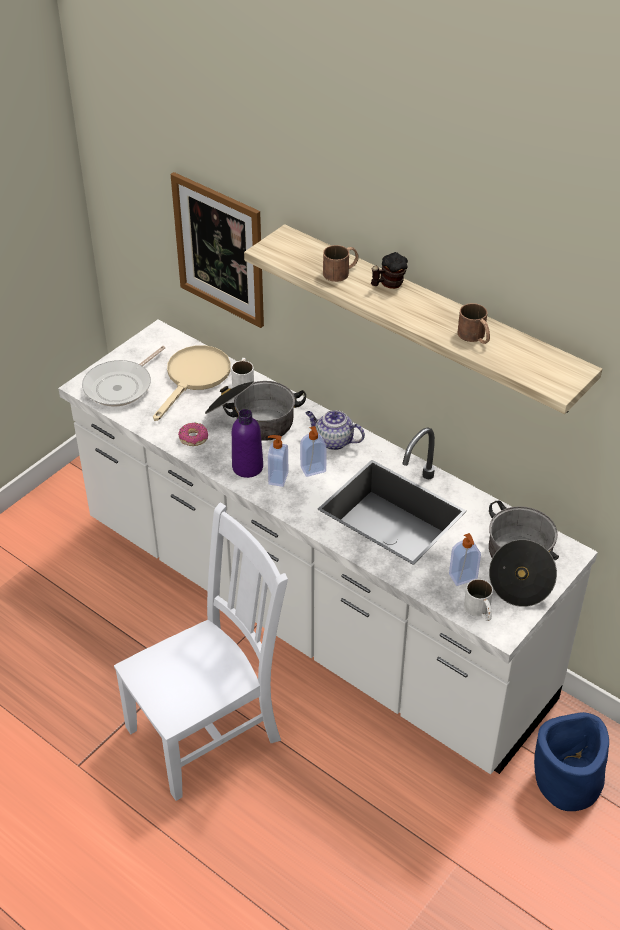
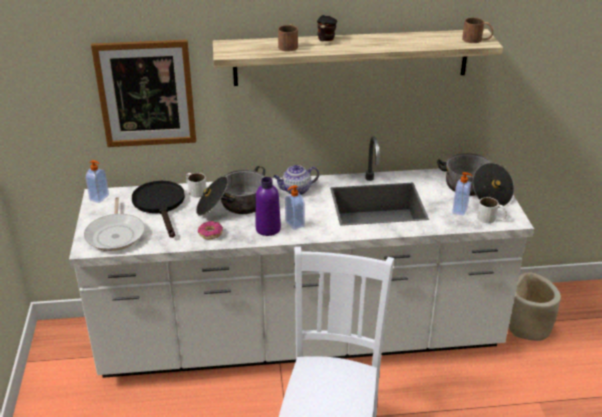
camera: 45 degrees left, 10 degrees down
(194, 378) = (160, 205): beige frying pan -> black frying pan
(313, 470) = (307, 209): soap dispenser -> soap dispenser (100, 197)
(475, 337) = (411, 41): brown mug -> brown mug (477, 40)
(567, 782) = (527, 326): blue planter -> beige planter

